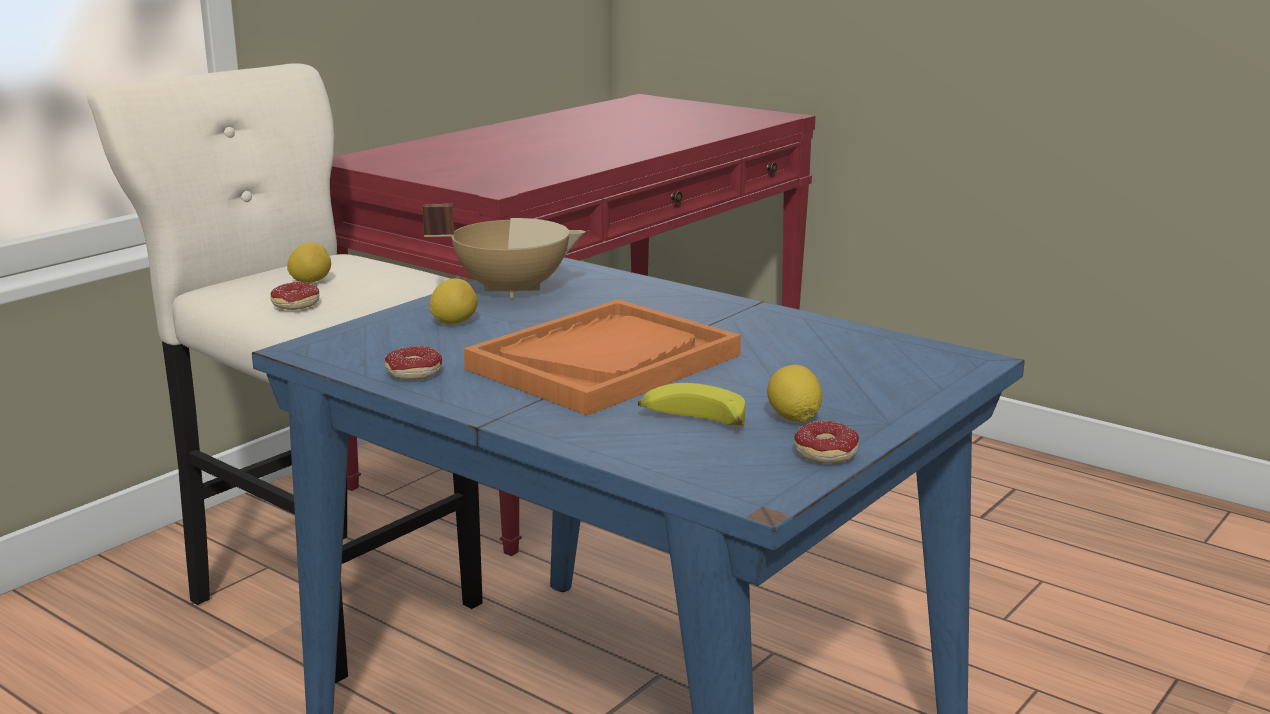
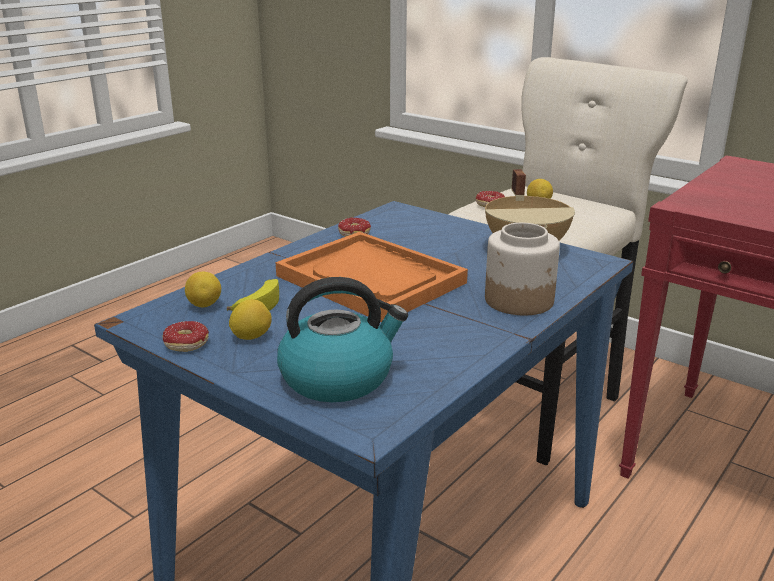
camera: 90 degrees right, 5 degrees up
(454, 322) = (448, 238): lemon -> lemon (205, 305)
(668, 300) = (520, 300): none -> jar
(879, 373) = (338, 377): none -> kettle

